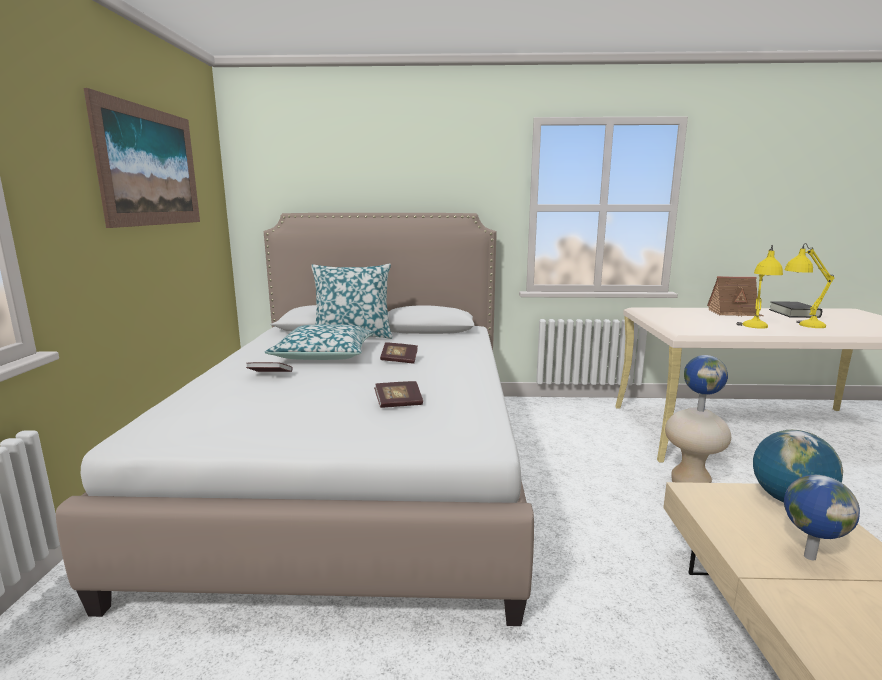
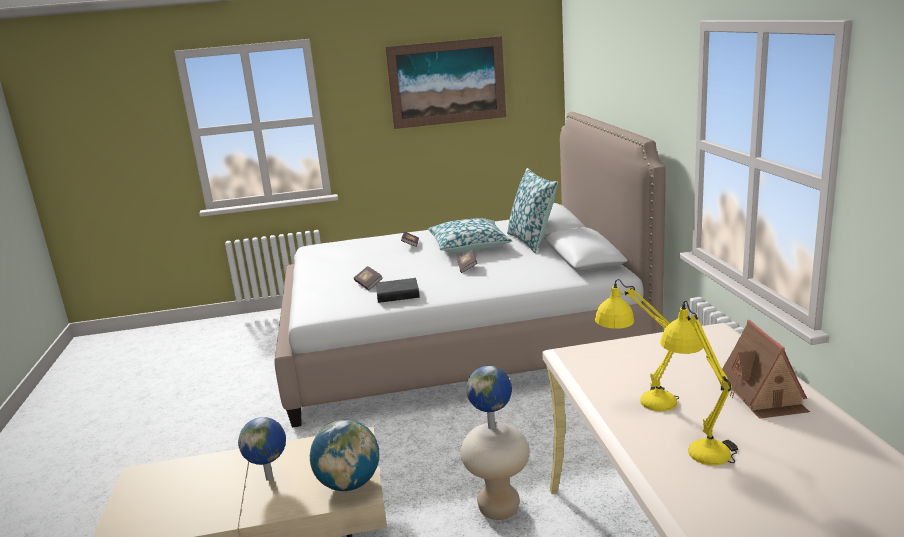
camera: 80 degrees right, 5 degrees up
(794, 313) = (830, 454): black book -> black book (397, 295)

